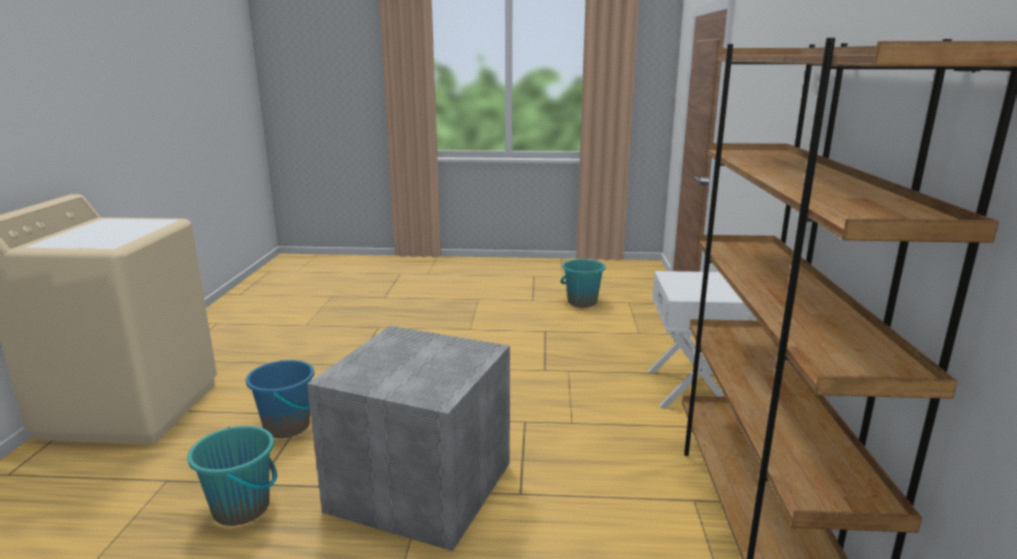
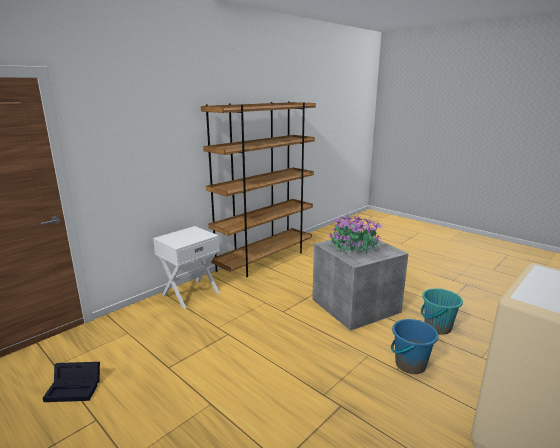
camera: 140 degrees left, 0 degrees up
(426, 358) = (353, 248): none -> potted plant
(582, 302) = (75, 388): turquoise bucket -> black storage box

